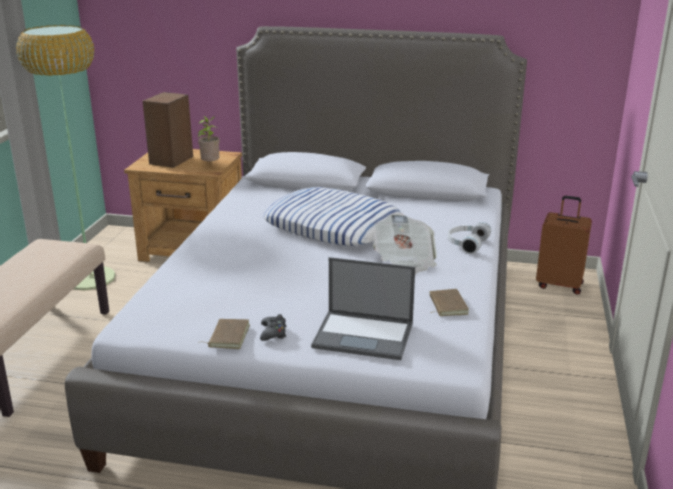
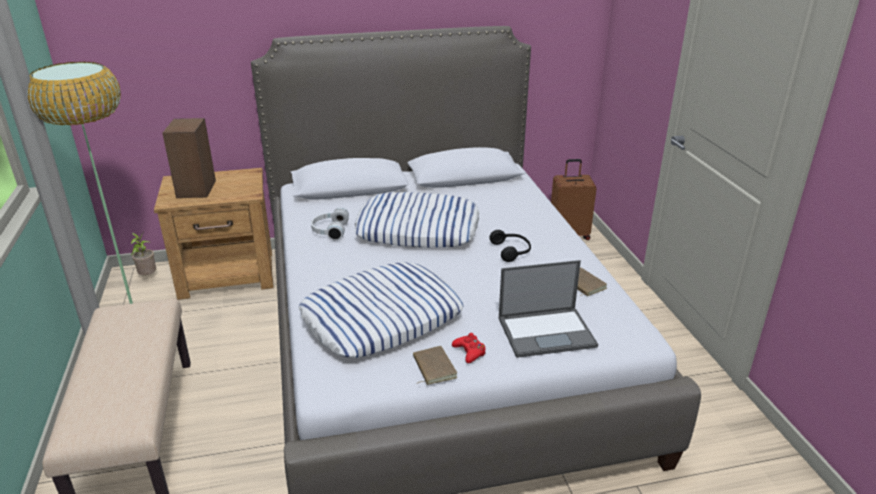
camera: 25 degrees left, 5 degrees up
(210, 165) = (243, 187): potted plant -> potted plant (148, 276)
(224, 287) = (381, 317): none -> pillow
(273, 333) = (469, 352): black game controller -> red game controller
(404, 262) = (512, 251): newspaper -> black headphones
(466, 244) = (543, 222): white headphones -> white headphones (329, 231)

